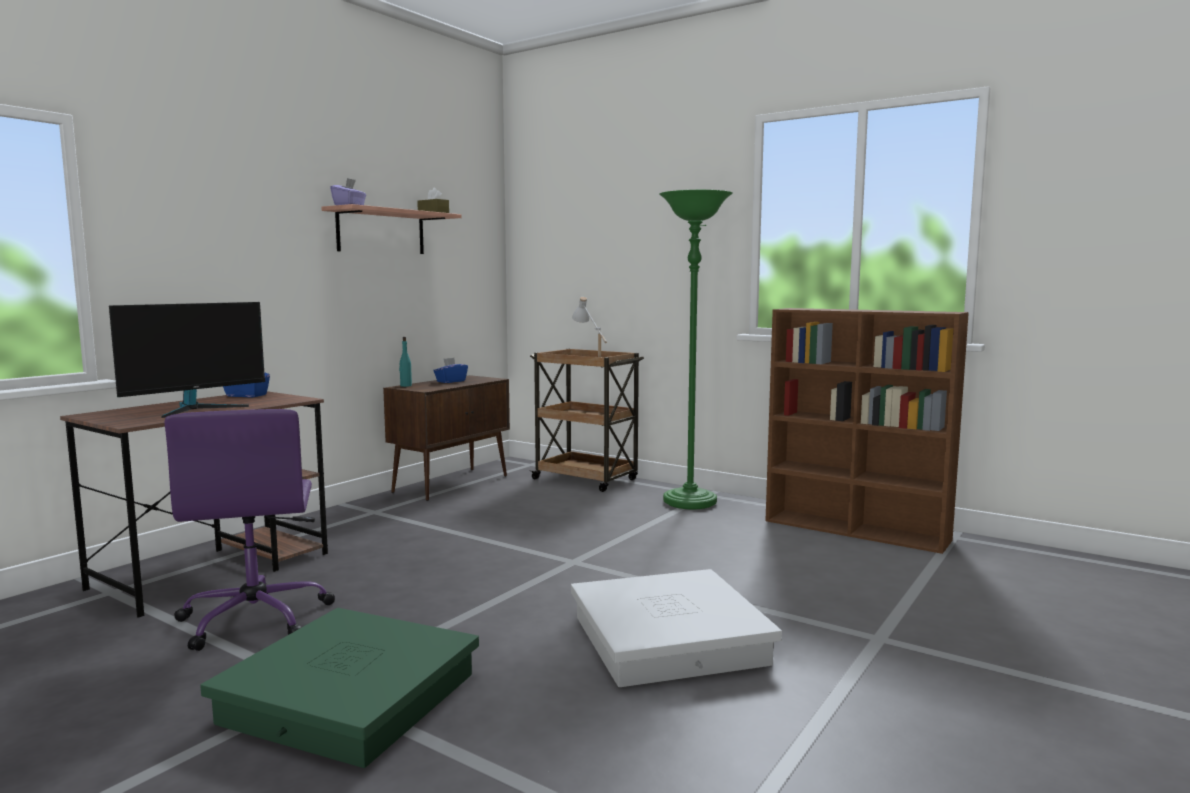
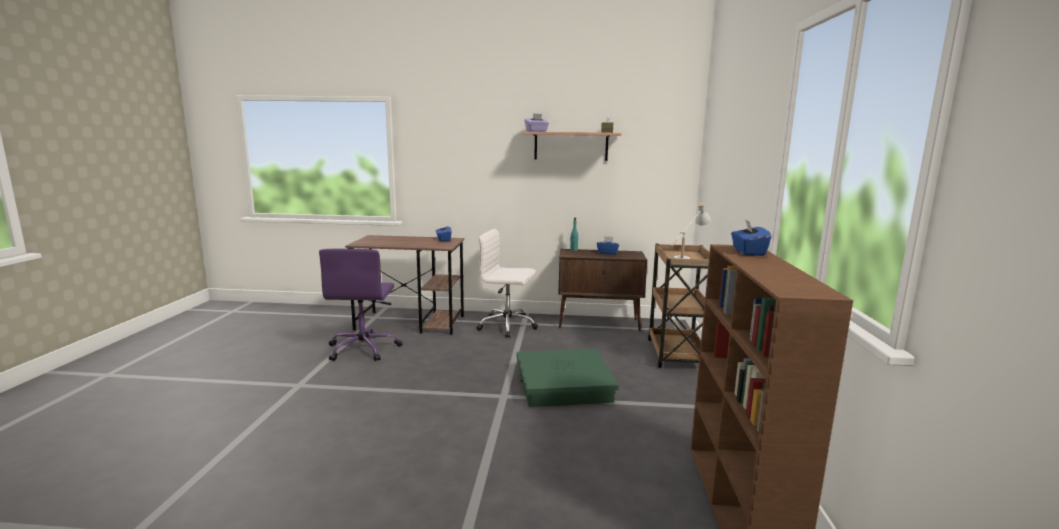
camera: 60 degrees right, 5 degrees up
(196, 409) = (399, 242): monitor -> none
(255, 618) = (364, 349): purple office chair -> purple office chair turned 45 degrees counterclockwise
(351, 698) = (291, 394): green storage box -> green storage box (563, 385)
(366, 520) = (508, 326): none -> white office chair
(669, 639) = (399, 461): white storage box -> none
(690, 502) = (687, 405): green floor lamp -> none
(815, 309) = (748, 252): none -> blue tissue box

